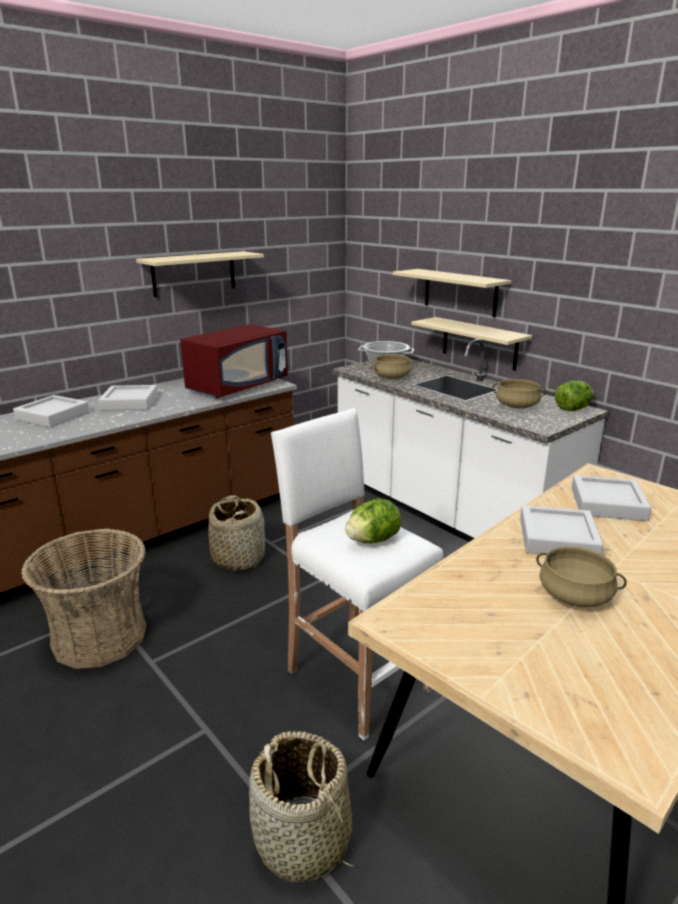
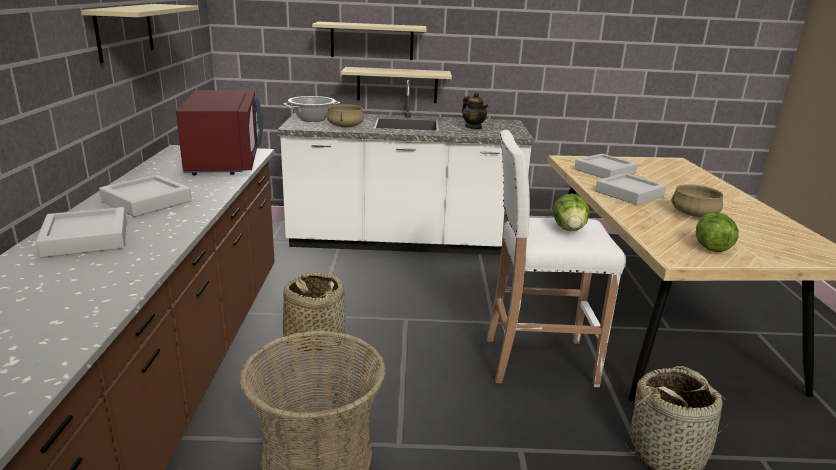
camera: 50 degrees left, 0 degrees up
(517, 406) = (473, 127): beige cooking pot -> teapot
(572, 409) = (504, 123): lettuce -> lettuce (711, 247)

